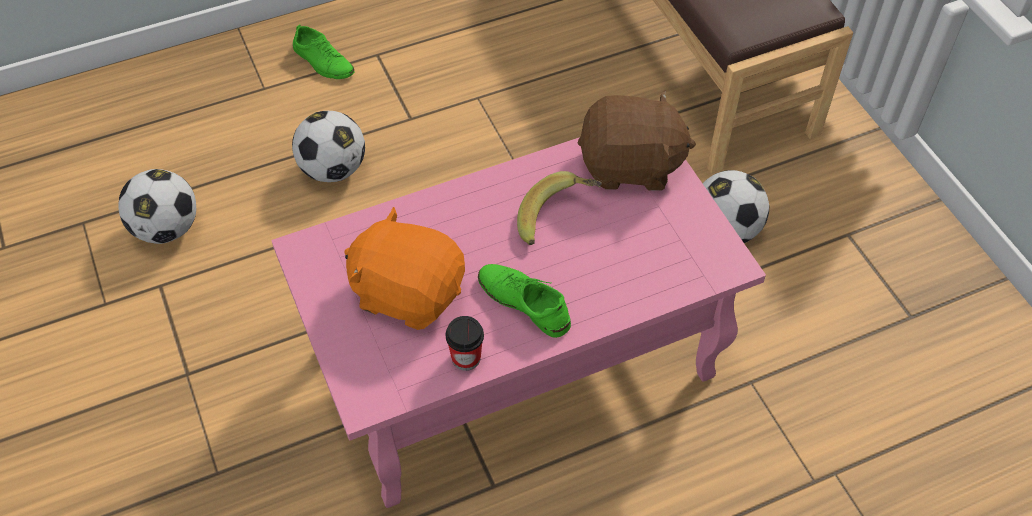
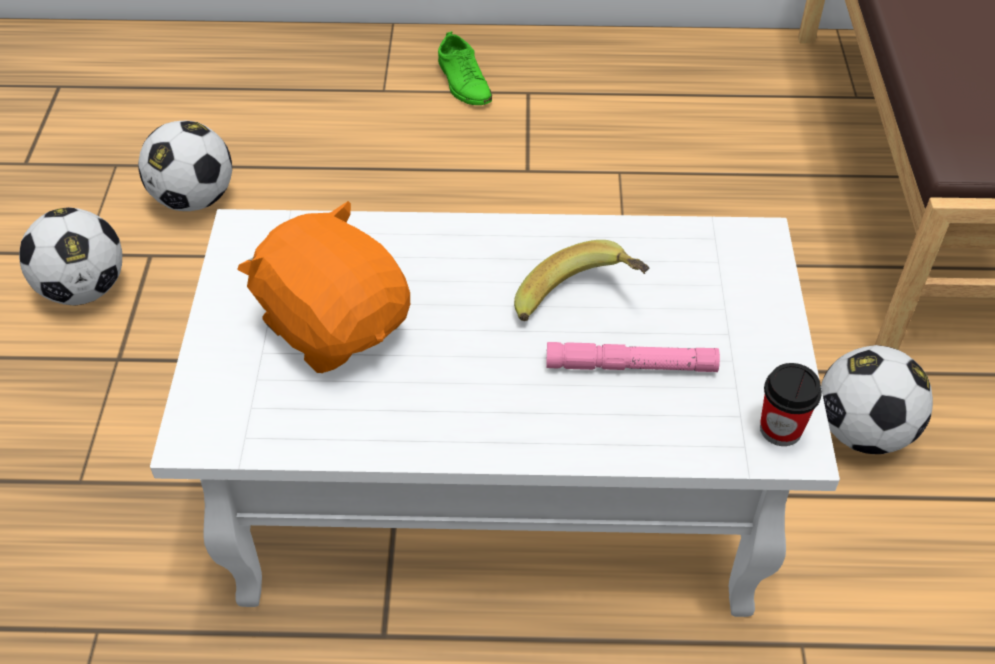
camera: 25 degrees right, 5 degrees down
(333, 170) = (408, 197): football -> football (84, 289)
(466, 358) = (355, 431): cup -> cup (780, 429)
(513, 363) = (493, 492): pink coffee table -> white coffee table
(524, 302) = (473, 390): green shoe -> none
(611, 249) = (631, 366): none -> pink flashlight
(630, 166) = (717, 272): brown plush toy -> none

